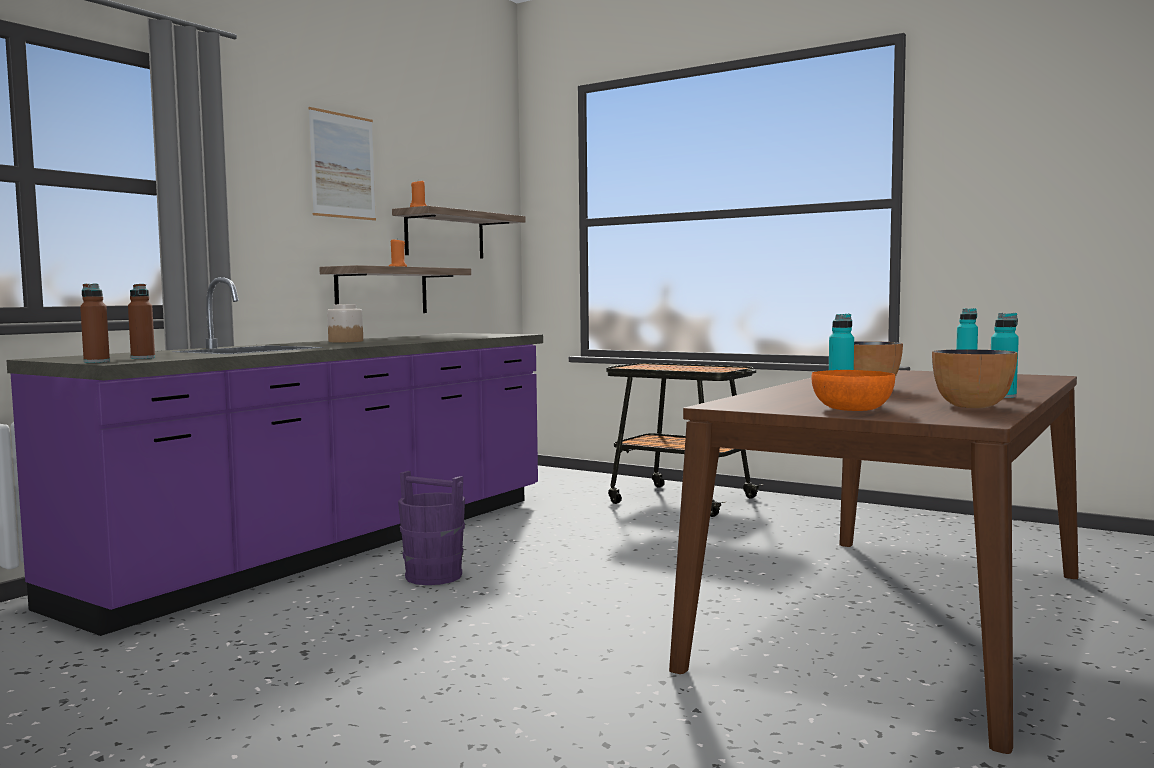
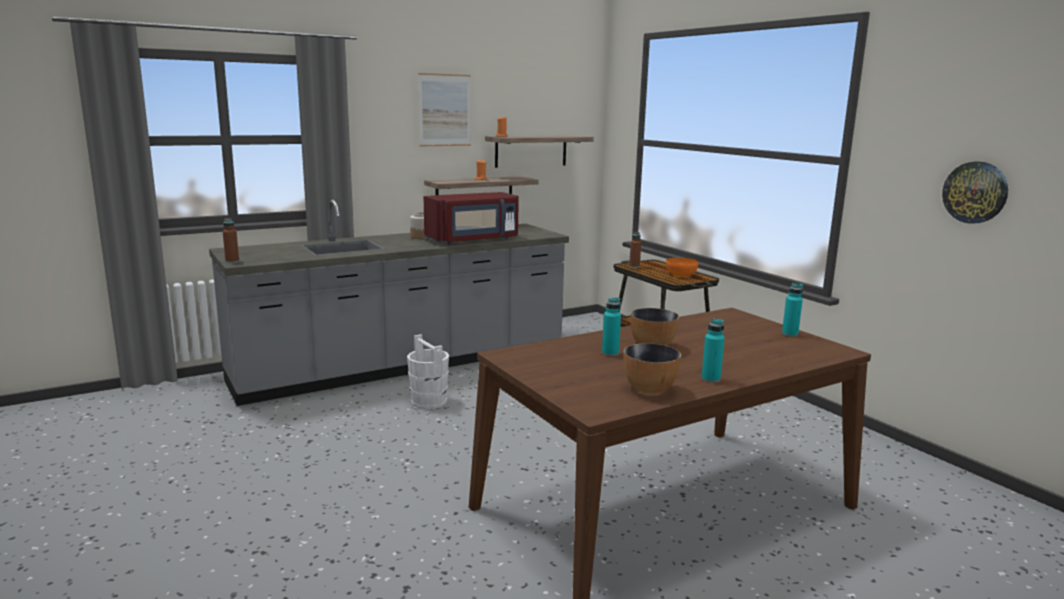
camera: 25 degrees right, 10 degrees up
(143, 358) = (263, 257): brown bottle -> brown bottle (634, 266)
(336, 546) = (404, 365): purple counter -> grey counter
(429, 339) = (473, 240): none -> red microwave
(433, 576) = (429, 401): purple bucket -> white bucket
(851, 409) = (563, 376): orange bowl -> orange bowl (680, 275)
(1070, 212) = (975, 192): none -> wall clock

